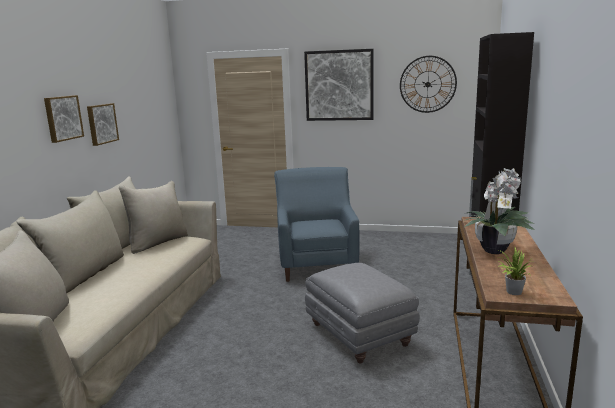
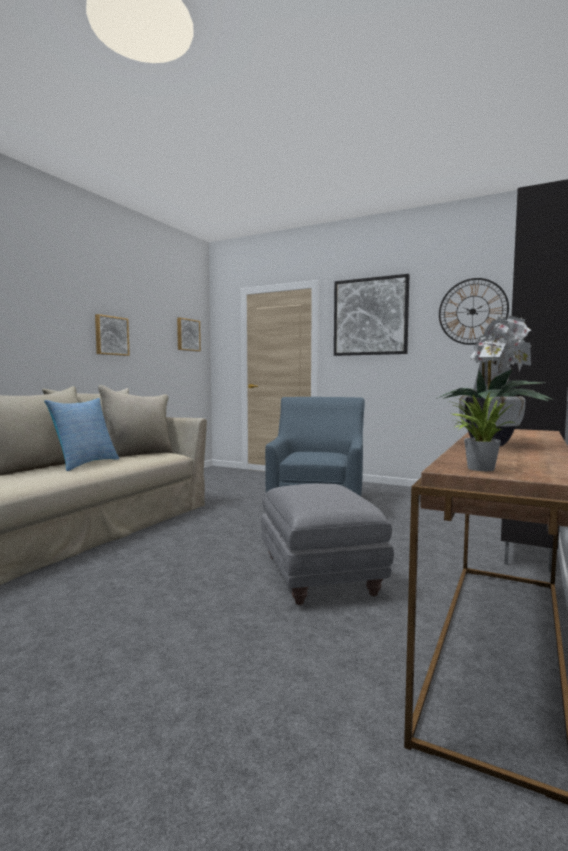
camera: 15 degrees right, 10 degrees down
(62, 118) = (62, 318): picture -> picture (187, 335)
(128, 265) = (84, 464): none -> pillow

